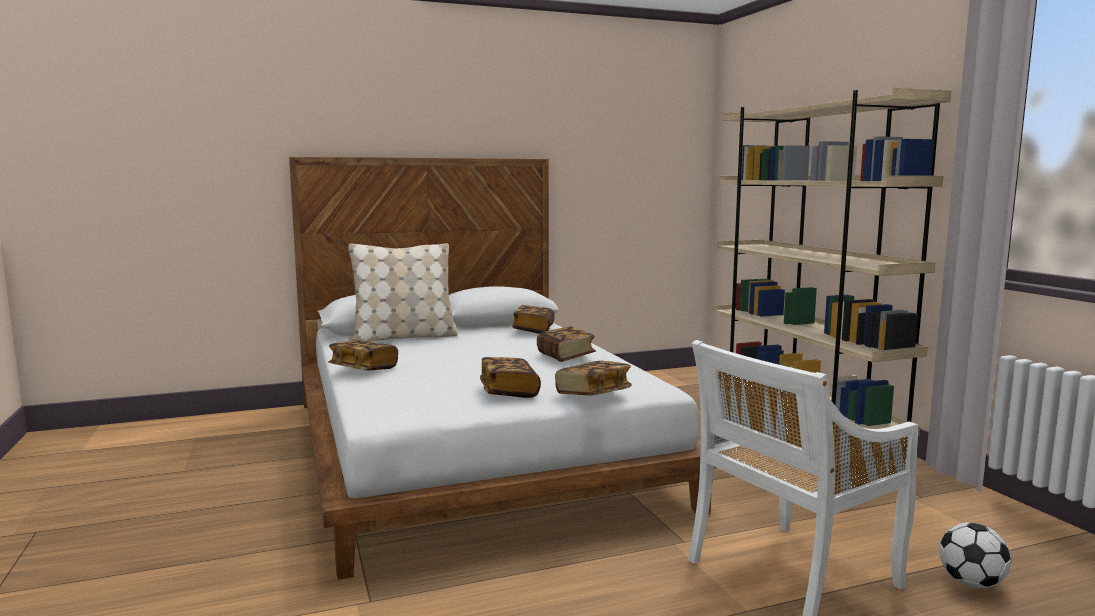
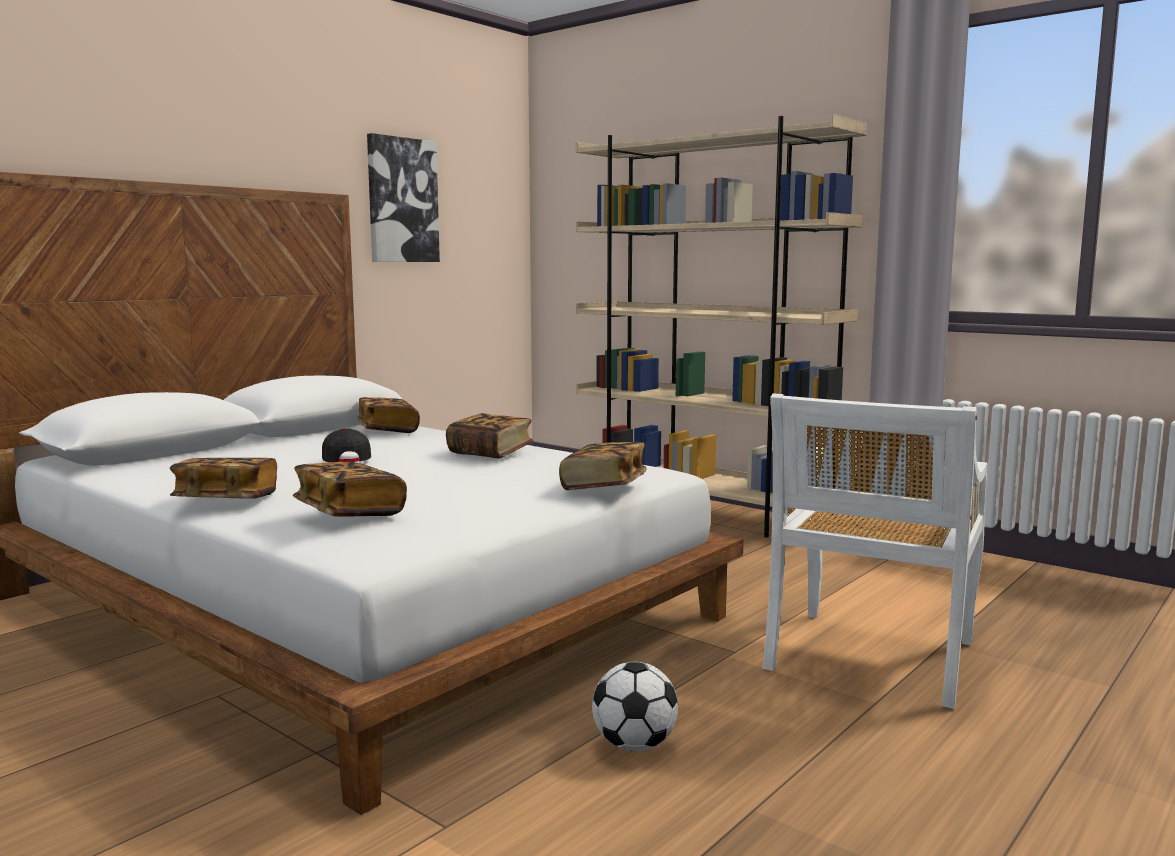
camera: 30 degrees left, 0 degrees up
(404, 337) = (207, 456): beige pillow -> none
(469, 349) = (345, 459): none -> black cap
(509, 391) = (495, 498): book -> book (349, 512)
(596, 160) = (402, 200): none -> picture
(971, 583) = (1013, 625): football -> football (634, 745)

